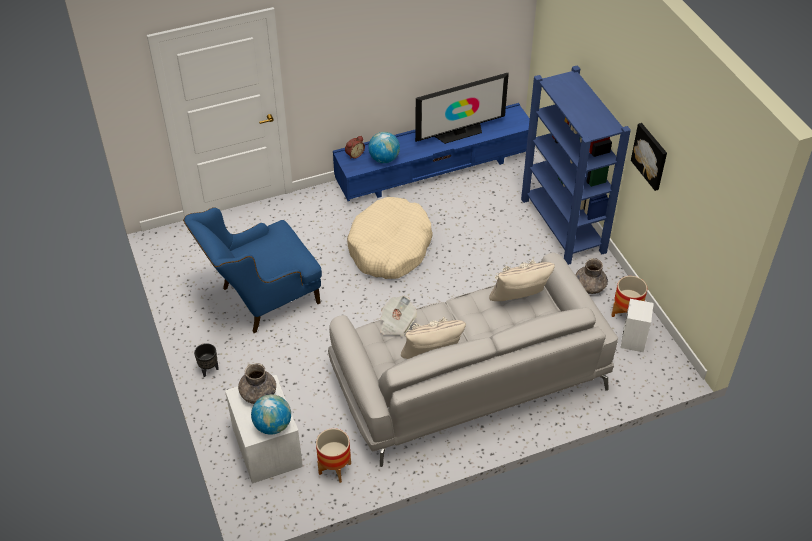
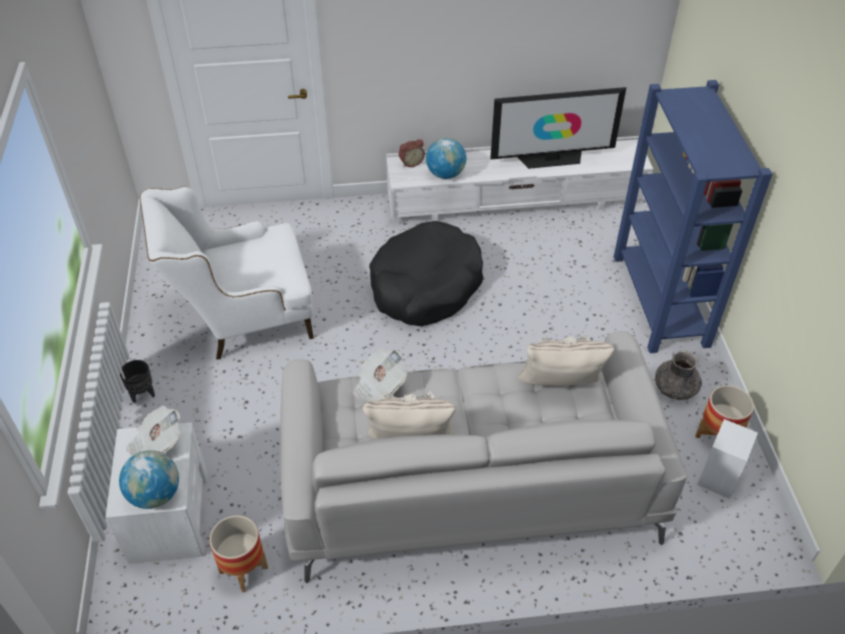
camera: 15 degrees right, 0 degrees up
(258, 394) = (156, 444): grey vase -> newspaper
(261, 300) = (243, 319): blue armchair -> white armchair
(390, 248) = (425, 286): beige dog bed -> black dog bed
(434, 169) = (514, 201): blue tv stand -> white tv stand
(650, 156) = (794, 216): picture -> none

